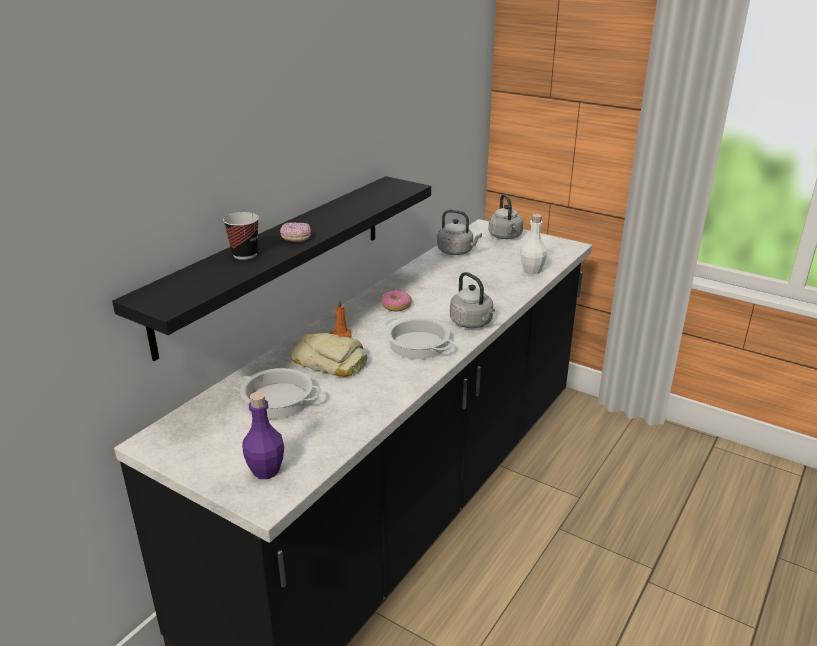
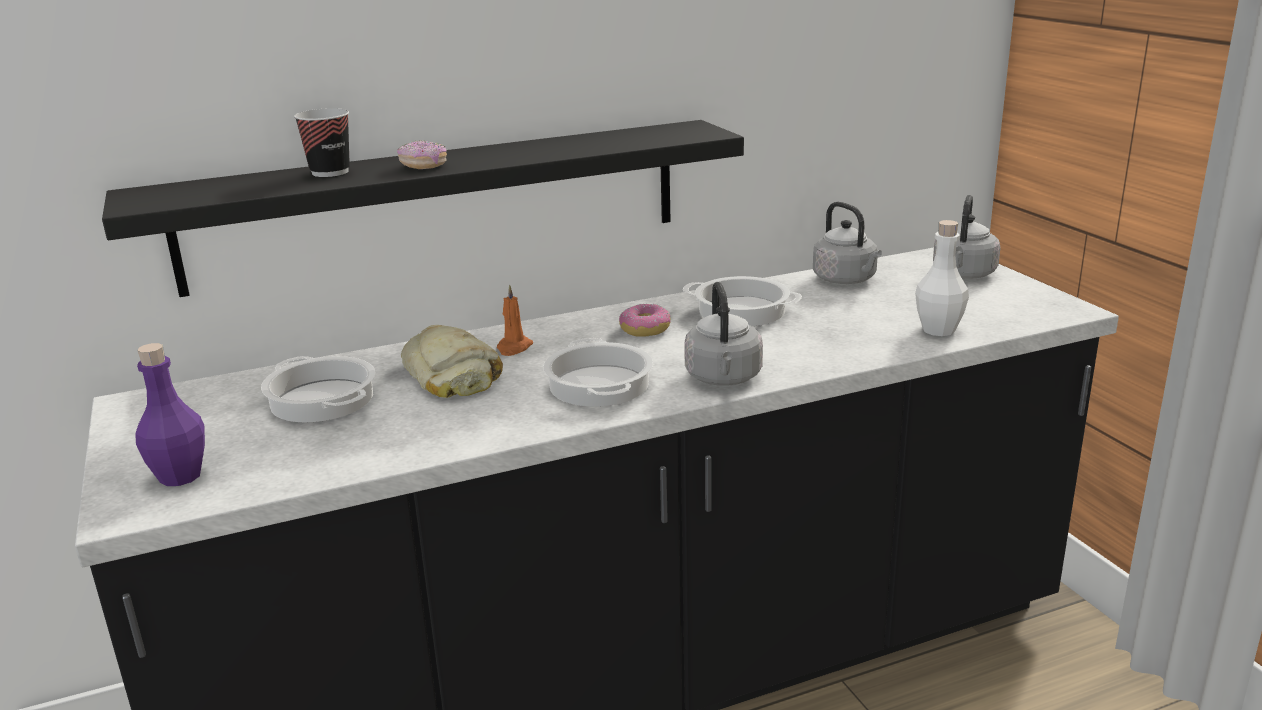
camera: 35 degrees right, 5 degrees down
(430, 282) = (742, 310): none -> cooking pot

